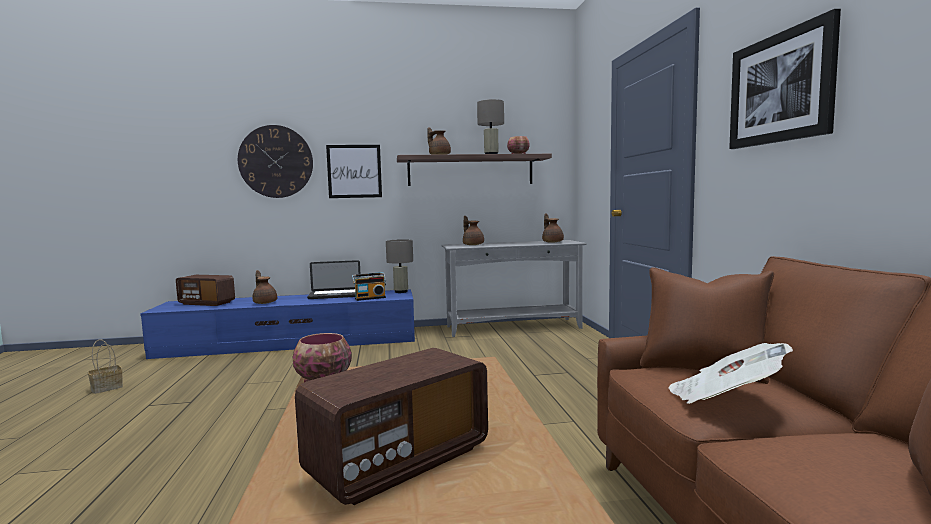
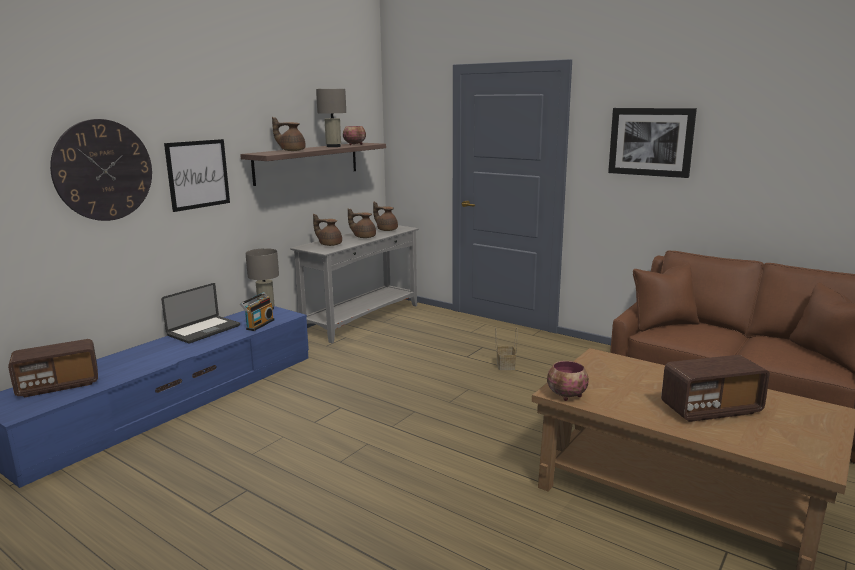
camera: 45 degrees left, 10 degrees up
(108, 387) = (87, 528): basket -> basket (505, 365)
(265, 302) = (146, 362): brown teapot -> brown teapot (363, 237)
(399, 462) = (710, 409): radio -> radio turned 75 degrees clockwise
(724, 399) = (710, 338): newspaper -> none

